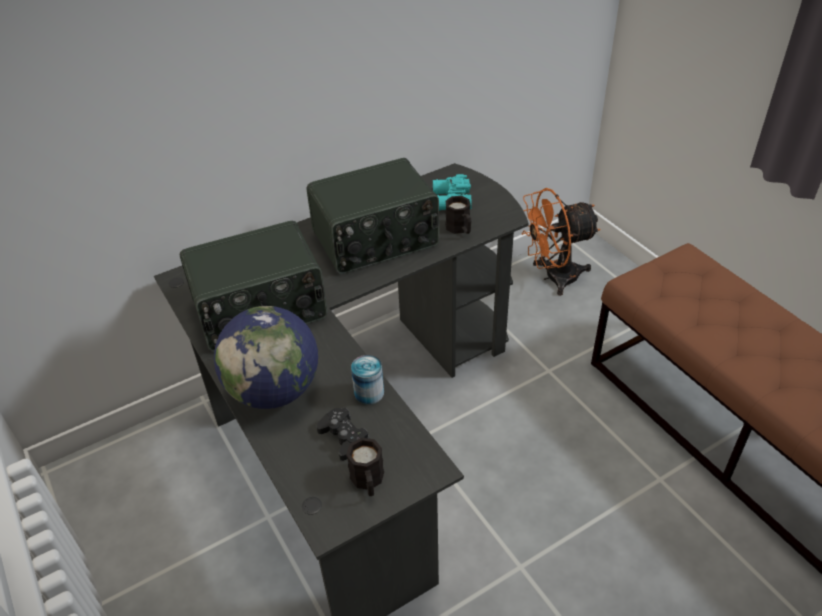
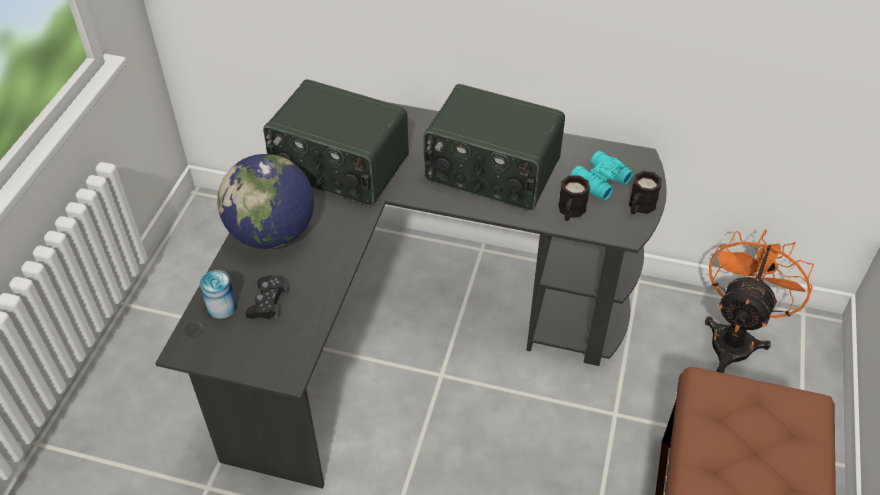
camera: 45 degrees right, 5 degrees up
(368, 481) = (242, 345): black mug -> black mug (639, 207)
(369, 393) = (324, 286): can -> can (222, 307)
(553, 277) = (735, 338): orange fan -> orange fan turned 90 degrees clockwise

